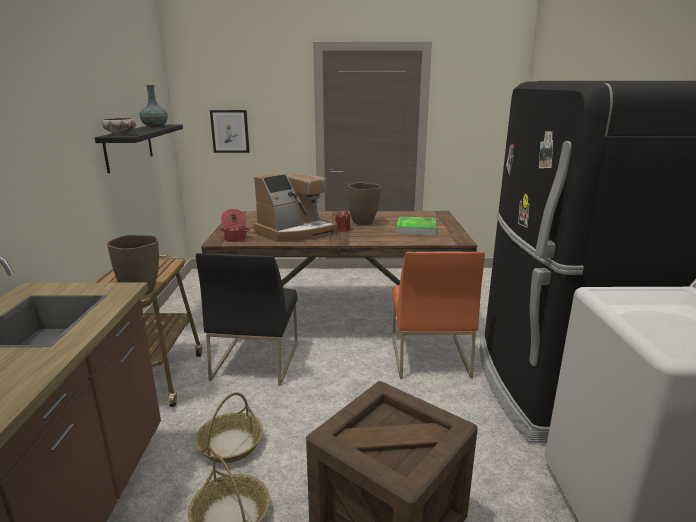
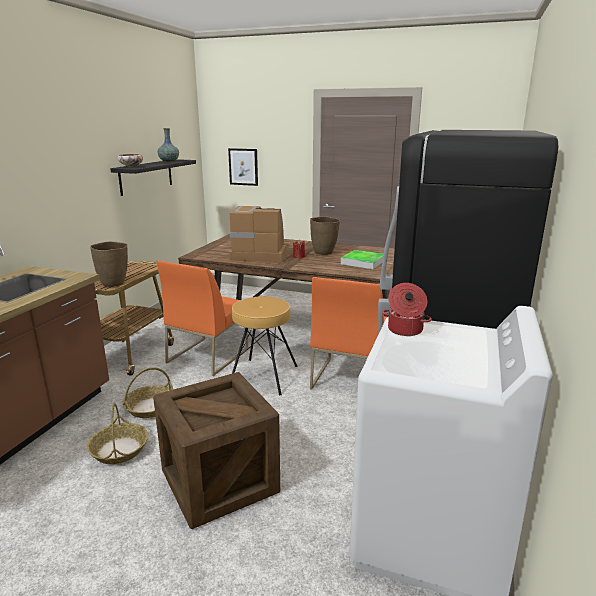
camera: 20 degrees right, 0 degrees up
(235, 239) = (207, 255): cooking pot -> cooking pot (404, 330)
(255, 360) = (208, 355): black chair -> orange chair
(295, 232) = (258, 255): coffee machine -> coffee machine turned 150 degrees counterclockwise
(338, 373) = (263, 376): none -> brown stool

